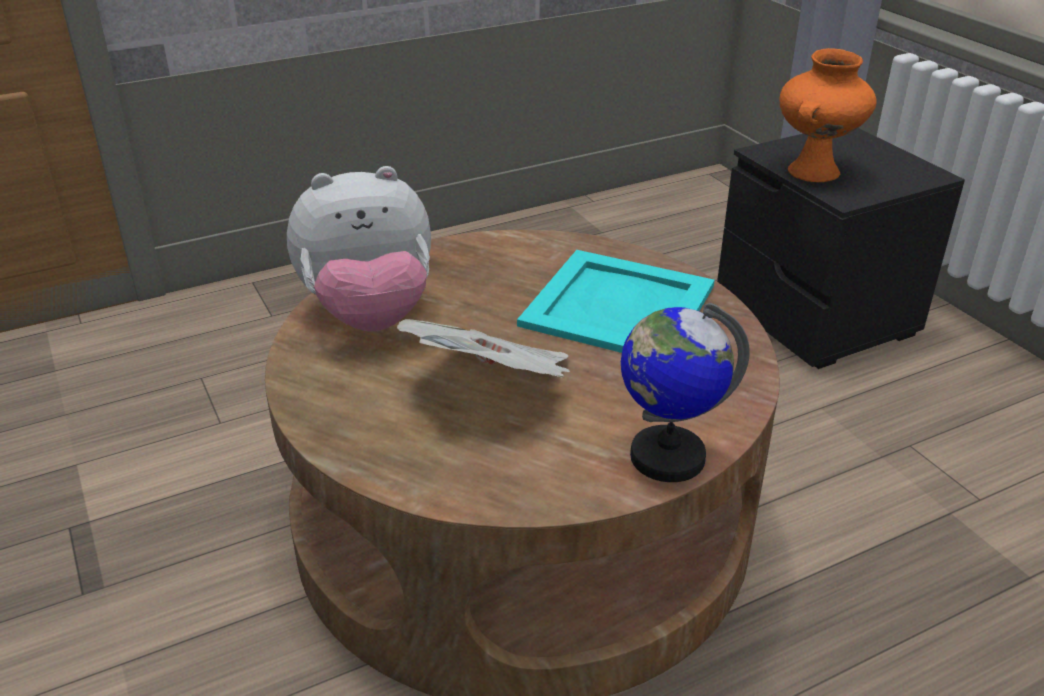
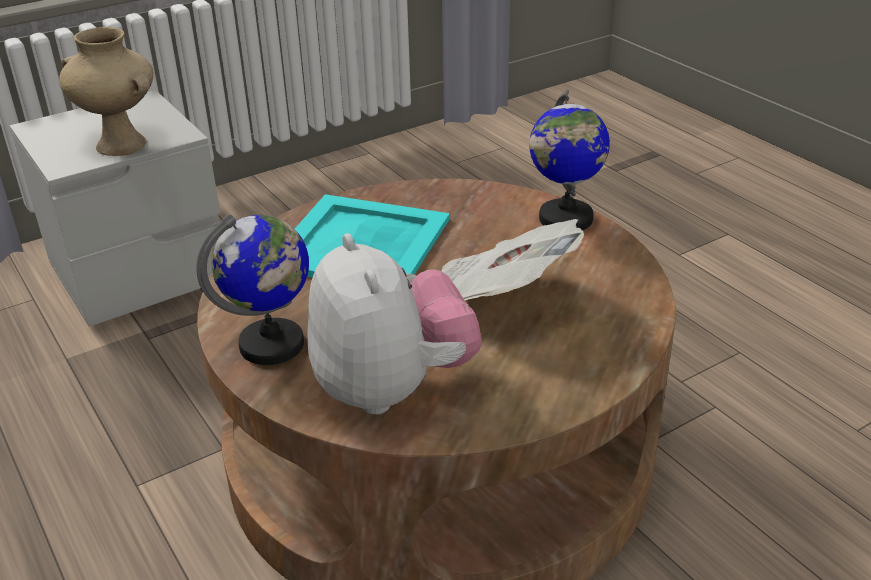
camera: 95 degrees left, 0 degrees up
(453, 261) = (272, 345): none -> globe
(814, 172) = (123, 145): orange vase -> beige vase
(818, 315) = (139, 273): black nightstand -> white nightstand

